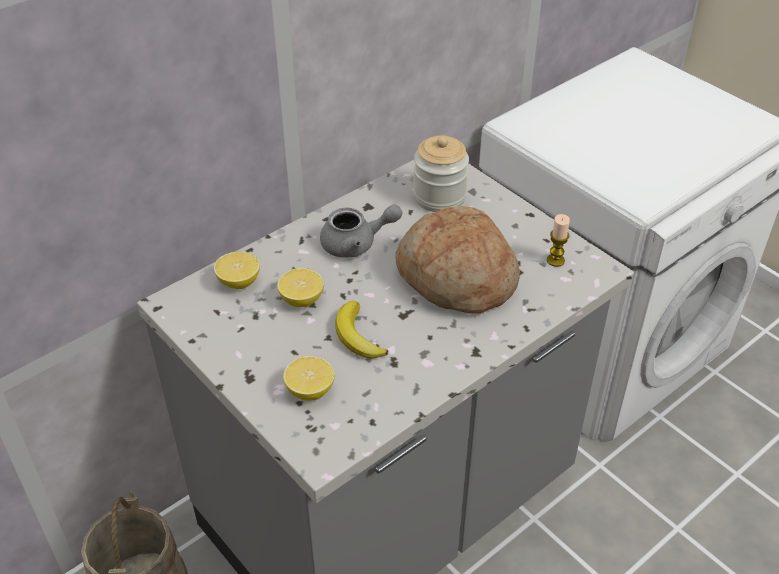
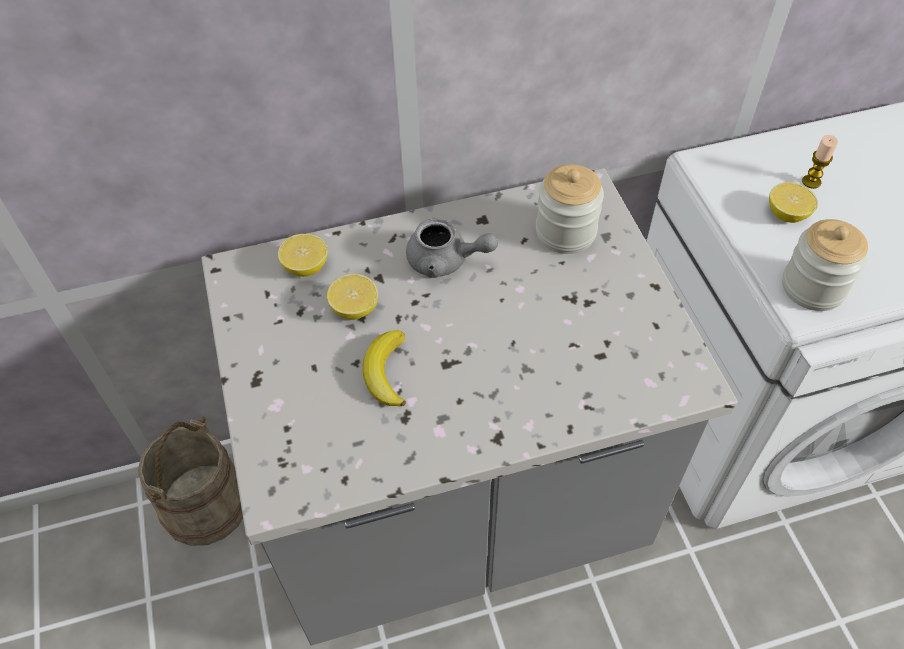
camera: 25 degrees right, 10 degrees up
(310, 390) = (304, 418): lemon -> lemon (787, 214)
(456, 277) = (528, 337): bread -> none
(555, 260) = (651, 355): candle -> candle (811, 182)
(639, 185) = (813, 287): none -> jar

